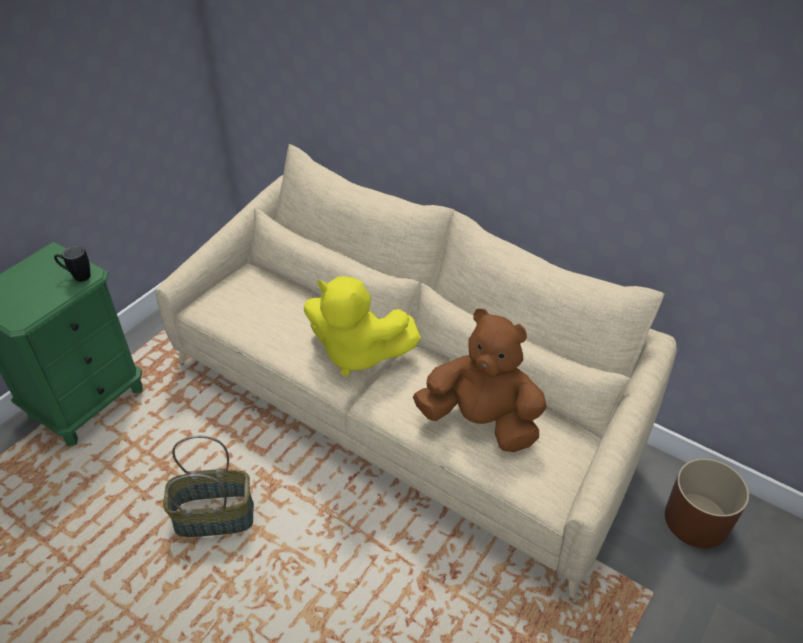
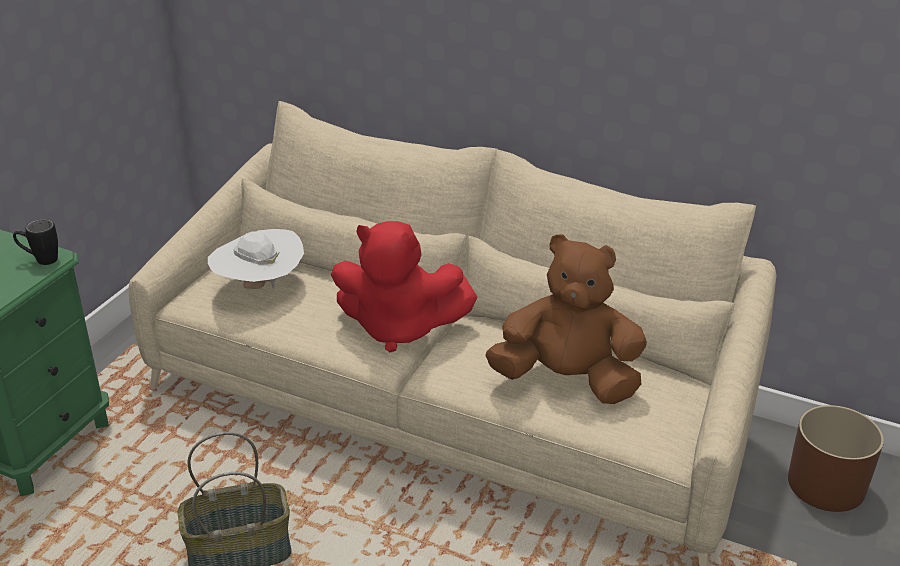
camera: 10 degrees left, 10 degrees down
(257, 301) = (259, 287): none -> white hat
(357, 353) = (399, 328): yellow plush toy -> red plush toy

